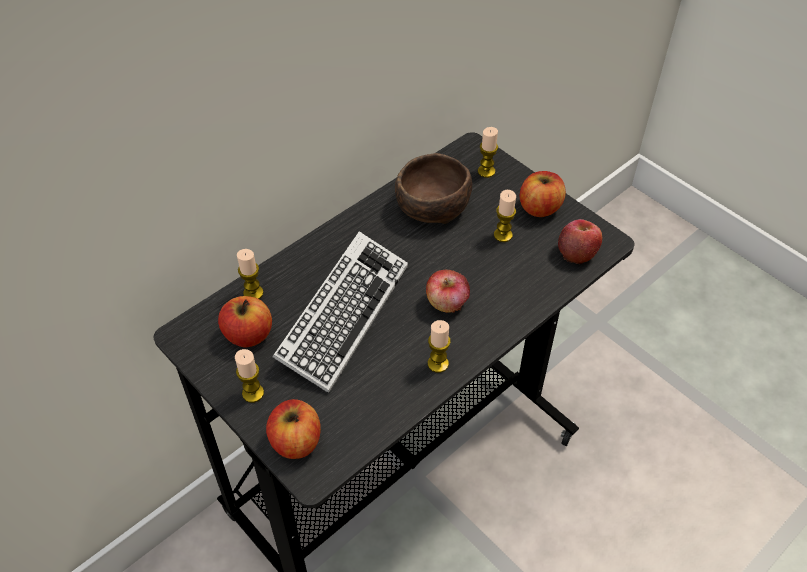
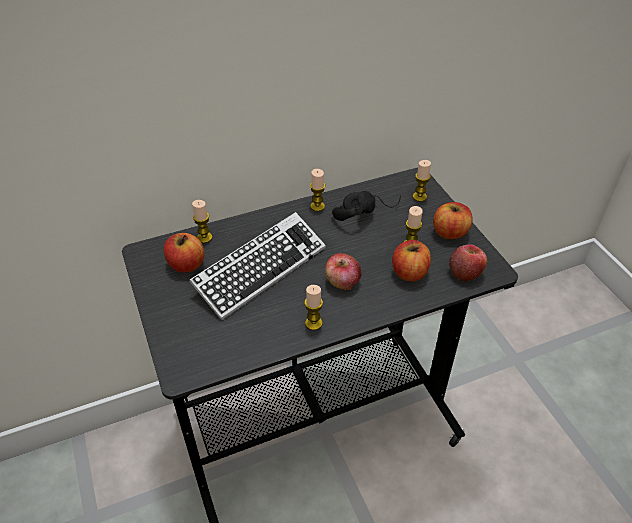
camera: 20 degrees right, 5 degrees down
(253, 393) = (168, 305): candle -> candle (317, 206)
(296, 441) = (180, 347): apple -> apple (409, 273)
(430, 206) = (364, 211): brown bowl -> black headphones

